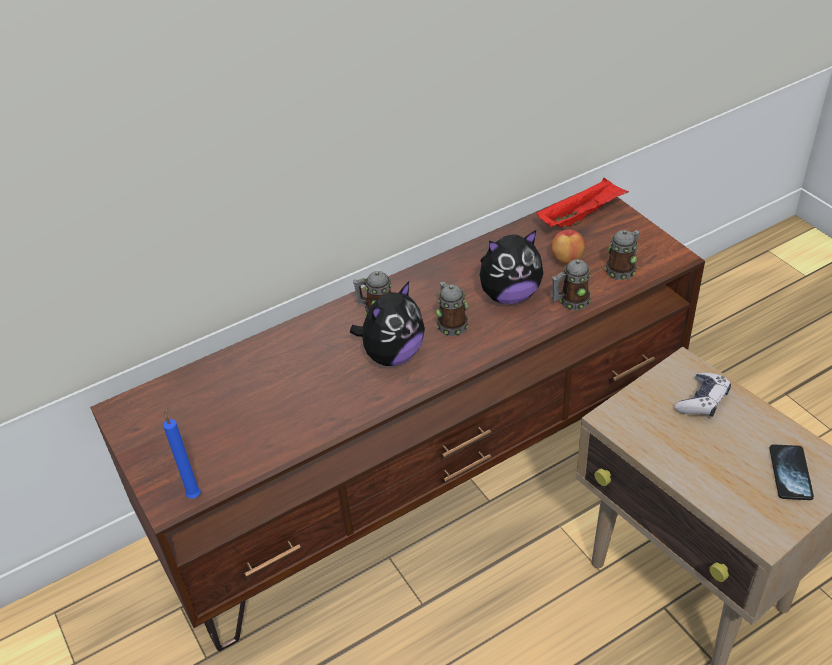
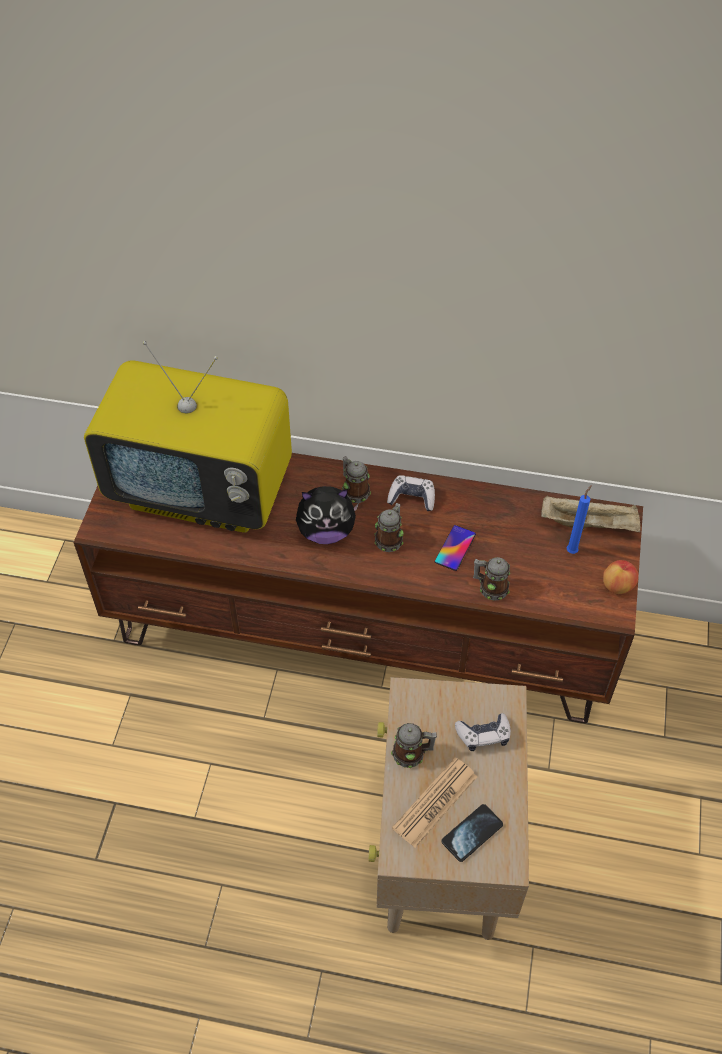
camera: 40 degrees right, 10 degrees up
(194, 494) = (116, 534): blue candle -> blue candle (572, 550)
(240, 401) = (203, 491): none -> television
(430, 285) = (412, 498): none -> game controller
(509, 295) = (455, 548): plush toy -> phone
(567, 259) = (531, 552): apple -> apple (617, 586)
(581, 216) = (589, 524): red tray -> beige tray
(622, 269) = (562, 592): mug -> mug (412, 753)
(736, 475) = (435, 802): none -> newspaper

